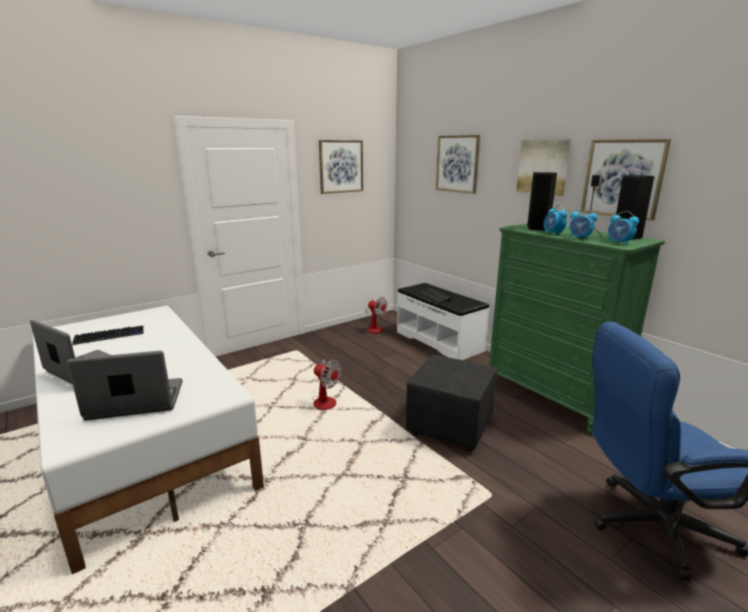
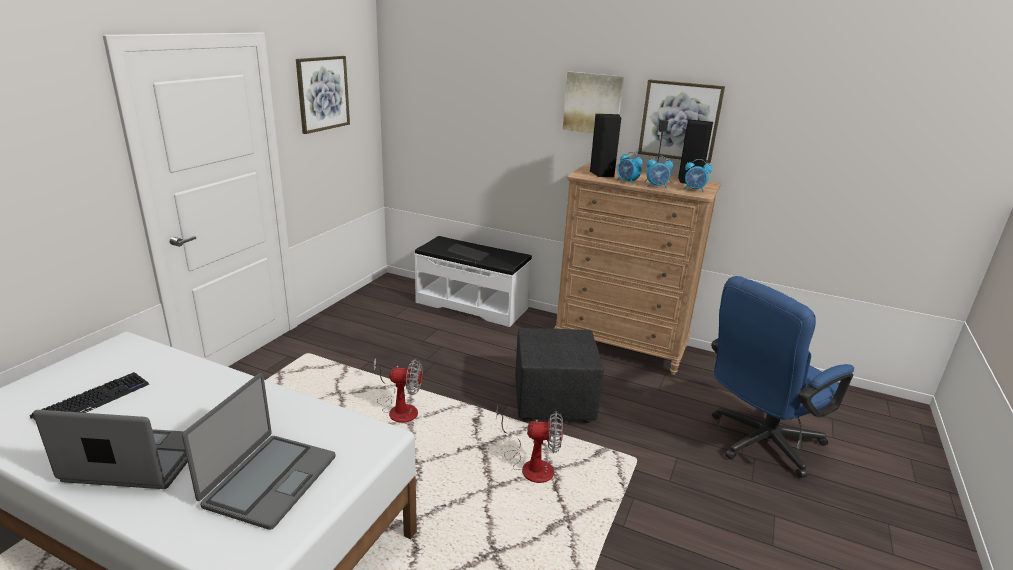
camera: 30 degrees left, 5 degrees up
(136, 401) = (269, 480): laptop -> laptop turned 150 degrees clockwise
(374, 328) = (383, 301): fan -> fan (530, 465)
(457, 164) = (479, 91): picture -> none
(551, 396) = (620, 345): green dresser -> brown dresser

